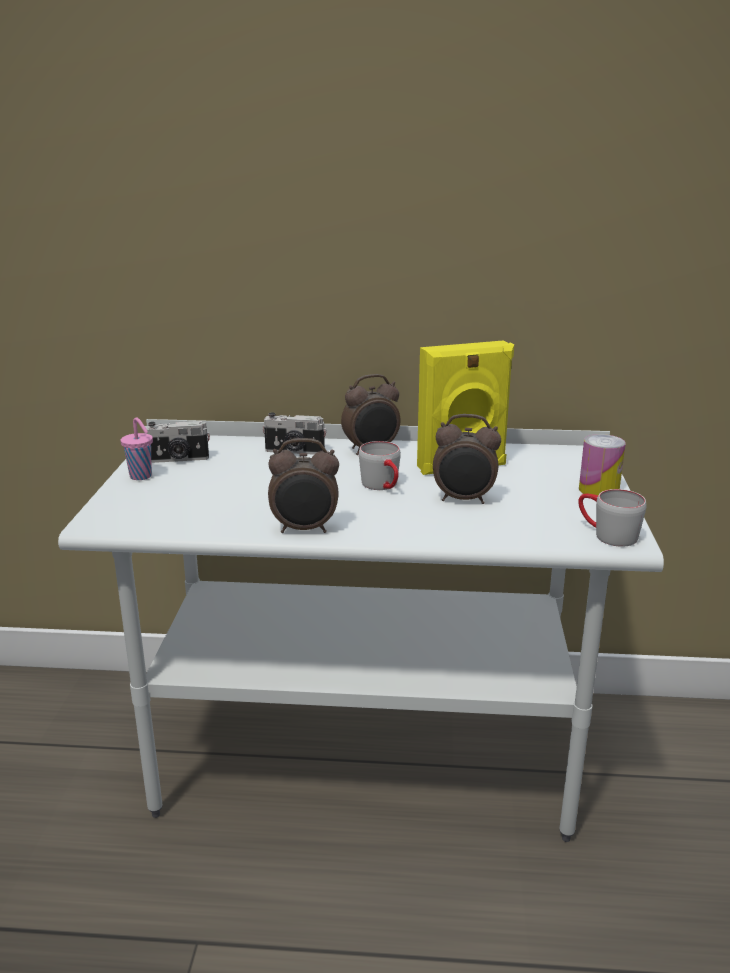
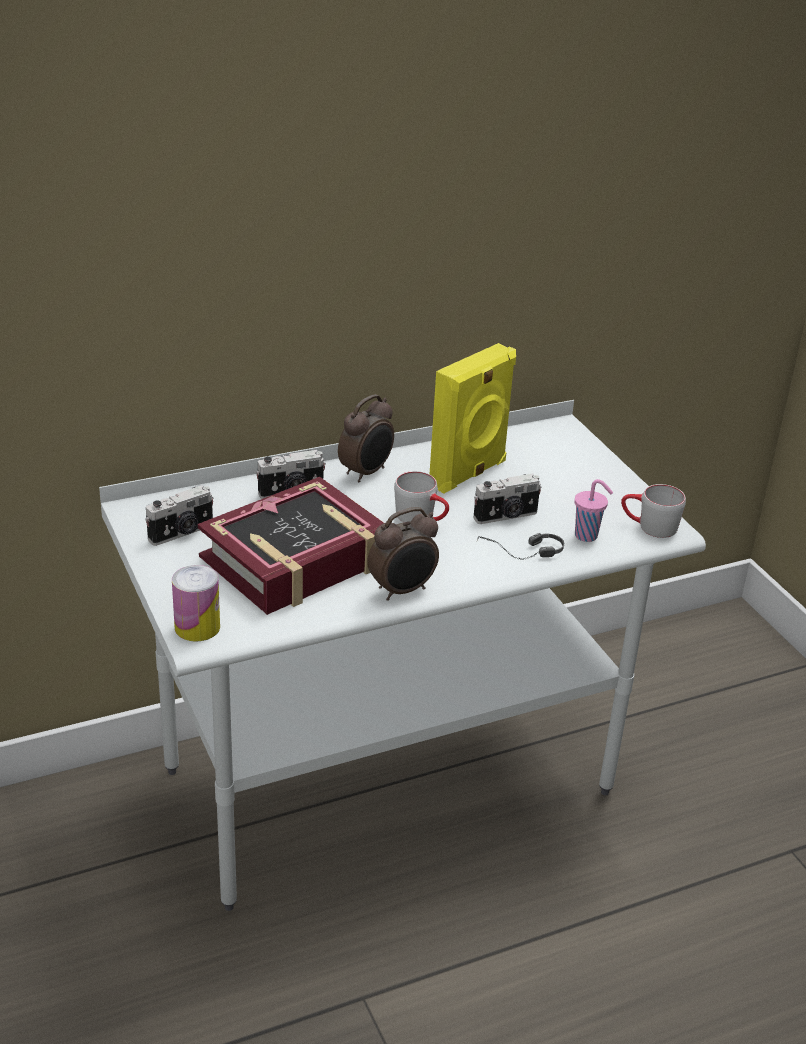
camera: 30 degrees left, 10 degrees up
(141, 477) = (171, 567): pink cup -> pink cup (587, 536)
(241, 492) = (295, 560): none -> book
(447, 528) = (521, 555): none -> headphones
(464, 500) = (506, 516): alarm clock -> camera
(598, 490) = (606, 475): can -> can (197, 627)

